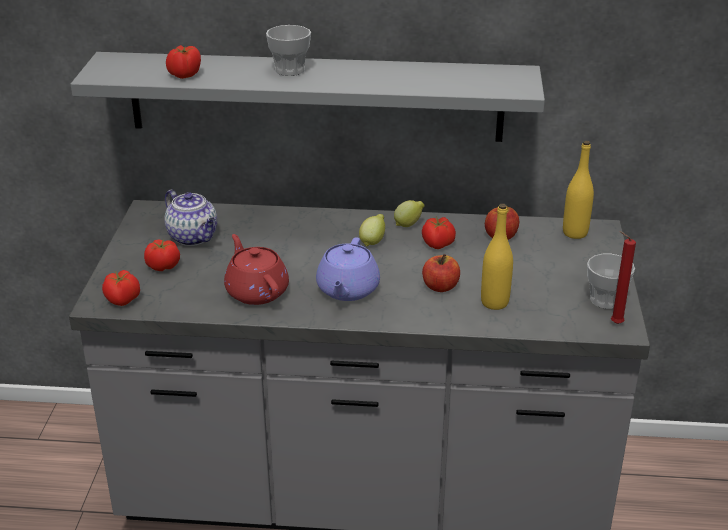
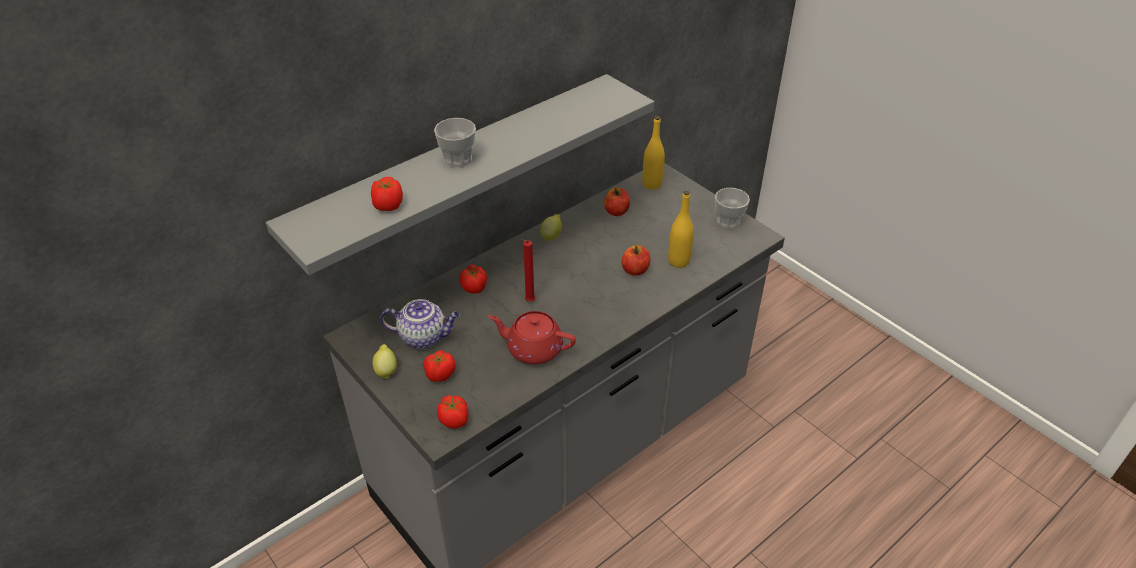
camera: 45 degrees left, 10 degrees up
(347, 290) = (587, 309): purple teapot -> none
(373, 241) = (549, 262): lemon -> lemon (386, 370)
(438, 244) = (590, 240): tomato -> tomato (474, 288)
(614, 323) = (752, 234): red candle -> red candle (528, 301)

